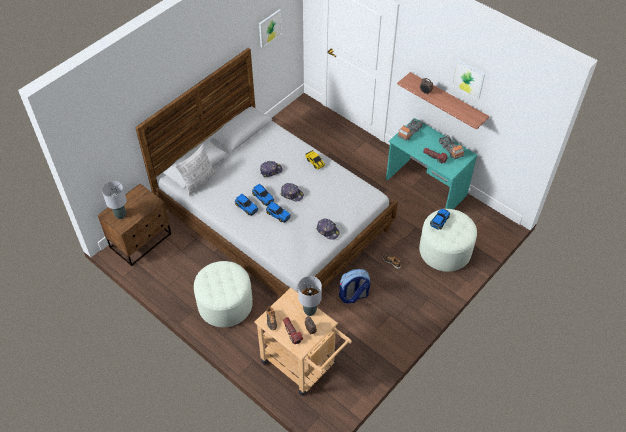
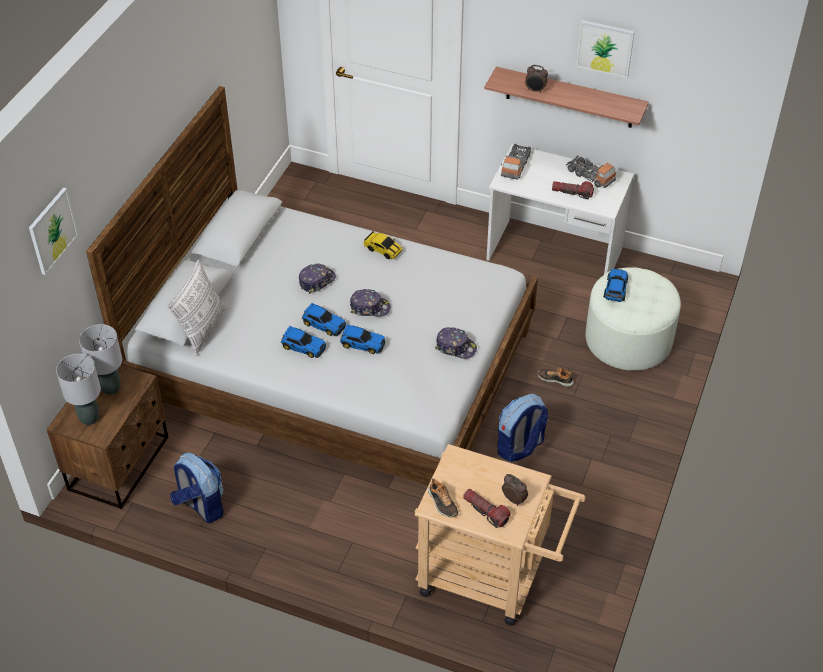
camera: 20 degrees left, 5 degrees down
(171, 276) = (200, 506): none -> backpack
(225, 304) = (315, 522): white ottoman -> none
(270, 28) = (241, 48): picture -> picture (52, 230)
(310, 311) = (498, 470): grey table lamp -> grey table lamp (111, 388)
(425, 188) = (554, 256): turquoise desk -> white desk

